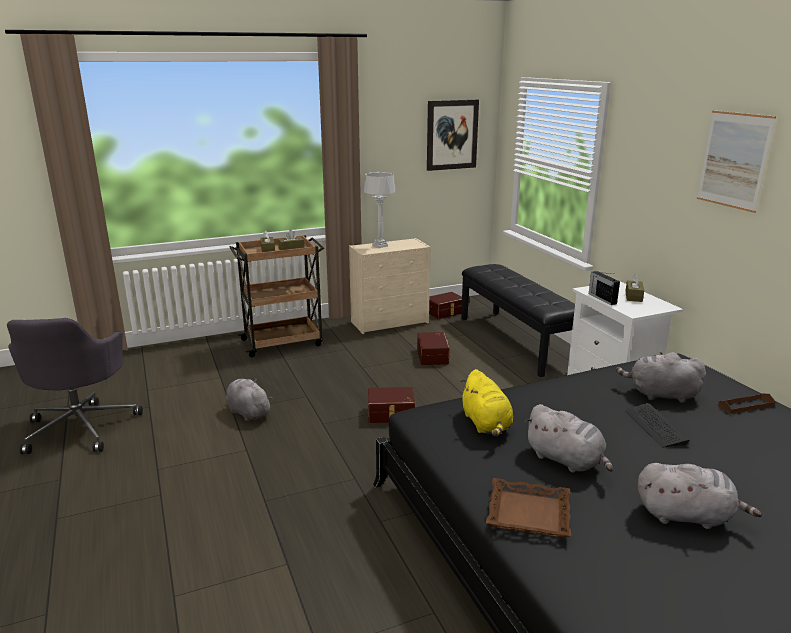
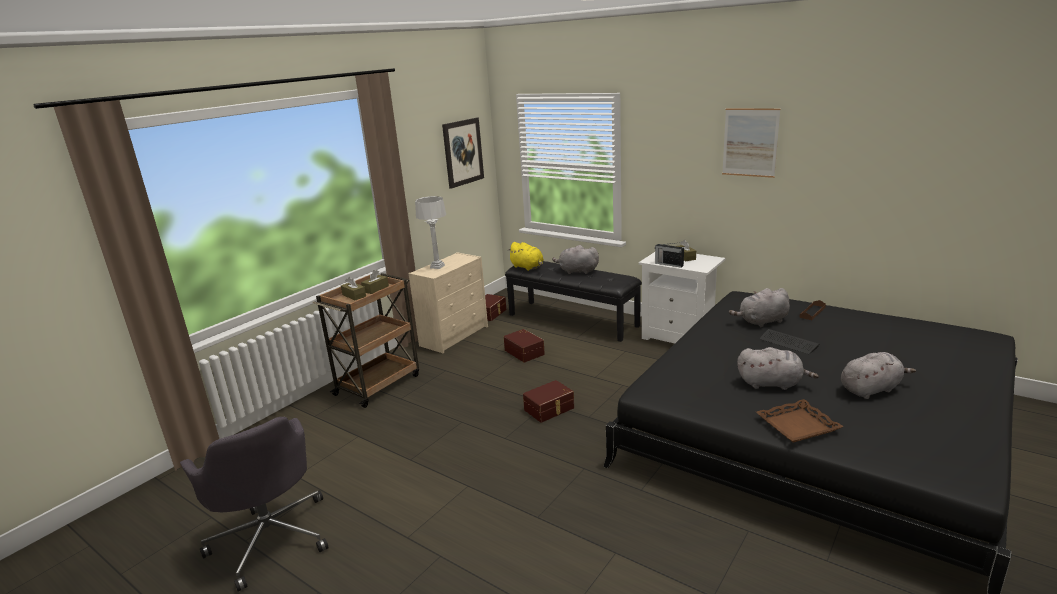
camera: 30 degrees left, 0 degrees up
(248, 412) = (427, 455): grey plush toy -> grey plush toy (576, 271)
(486, 424) = (693, 380): yellow plush toy -> yellow plush toy (528, 267)

